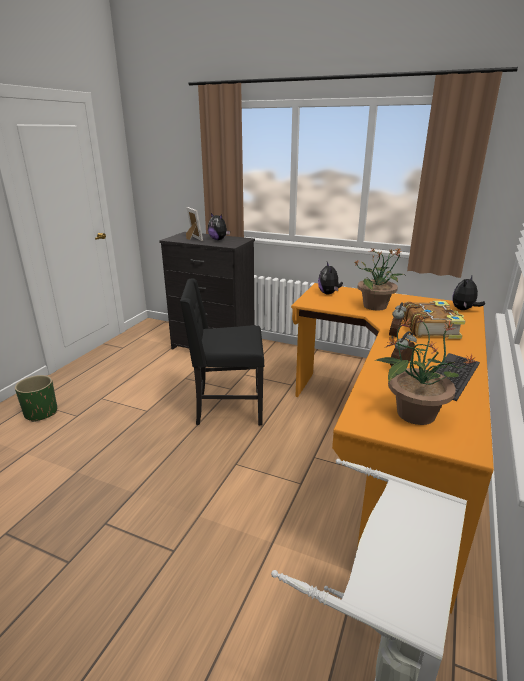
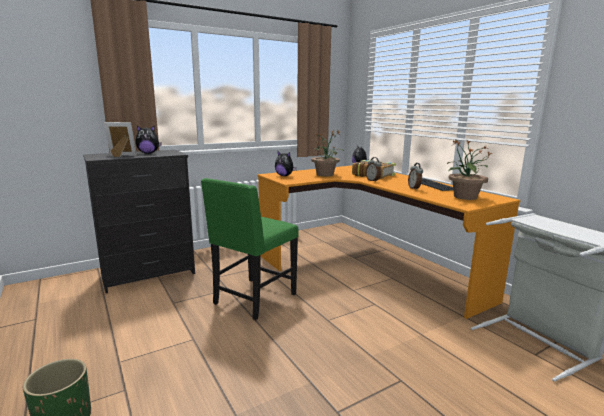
camera: 55 degrees left, 10 degrees down
(227, 408) = (253, 299): black chair -> green chair

